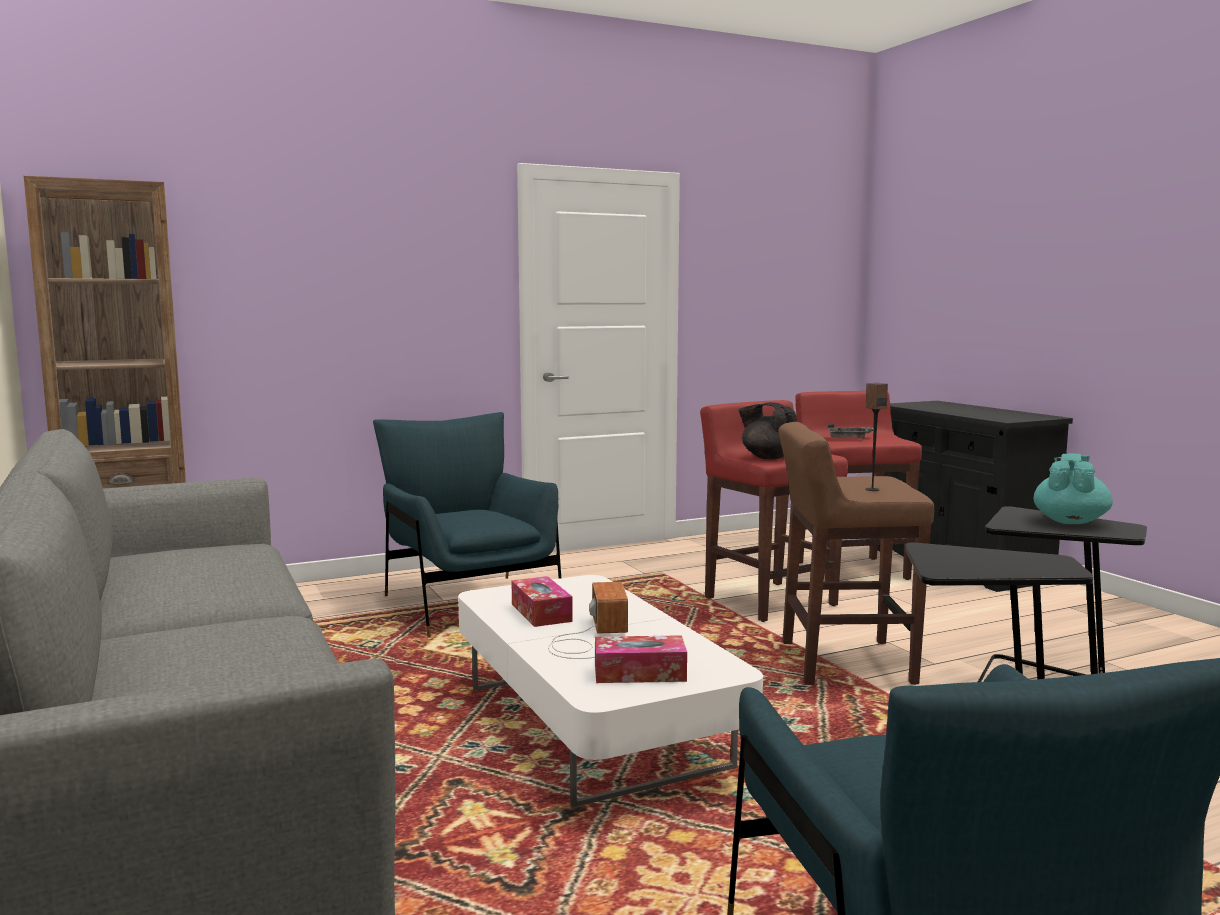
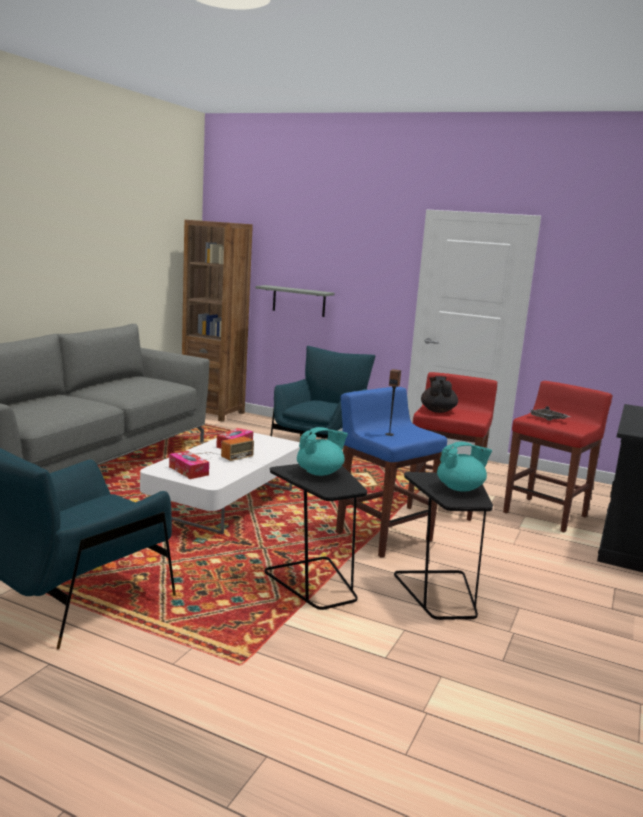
camera: 50 degrees right, 5 degrees up
(293, 342) = (299, 301): none -> grey shelf
(843, 662) = (382, 536): brown stool -> blue stool
(972, 559) = (320, 473): none -> turquoise teapot

